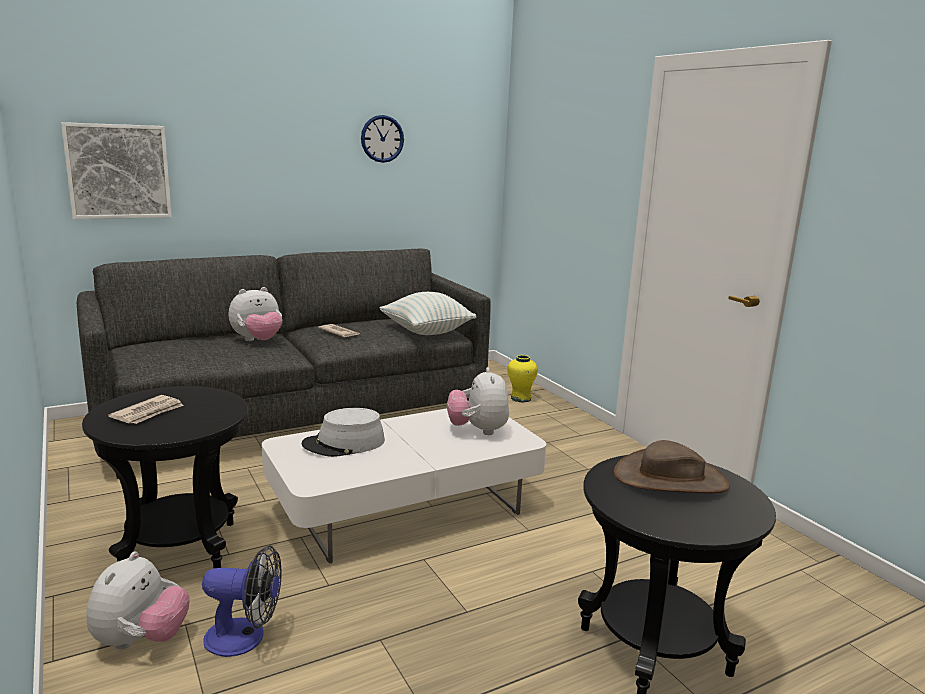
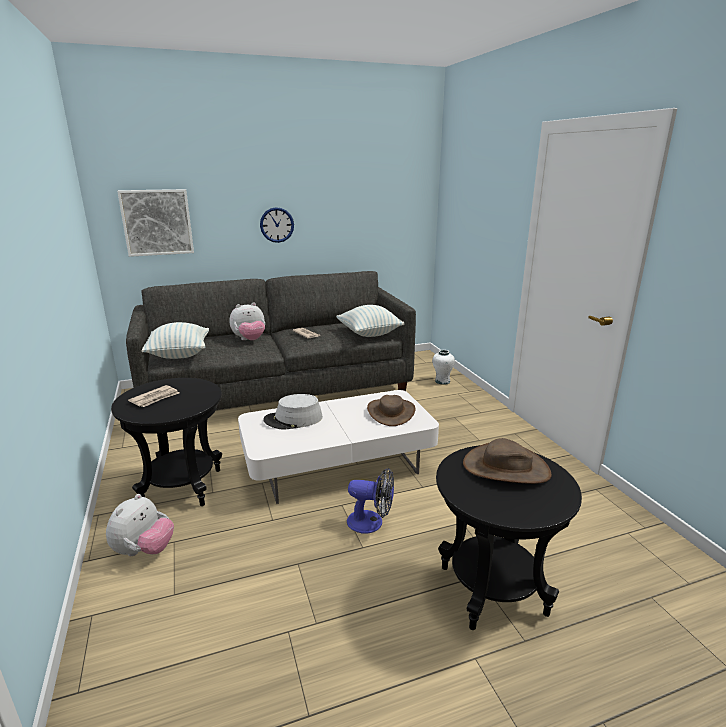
camera: 10 degrees right, 5 degrees up
(157, 360) = (179, 355): none -> pillow
(245, 637) = (209, 554): fan -> fan (371, 522)
(382, 139) = (343, 190): wall clock -> wall clock (277, 225)
(478, 430) = (391, 412): plush toy -> brown hat
(520, 398) = (442, 381): yellow vase -> white vase

